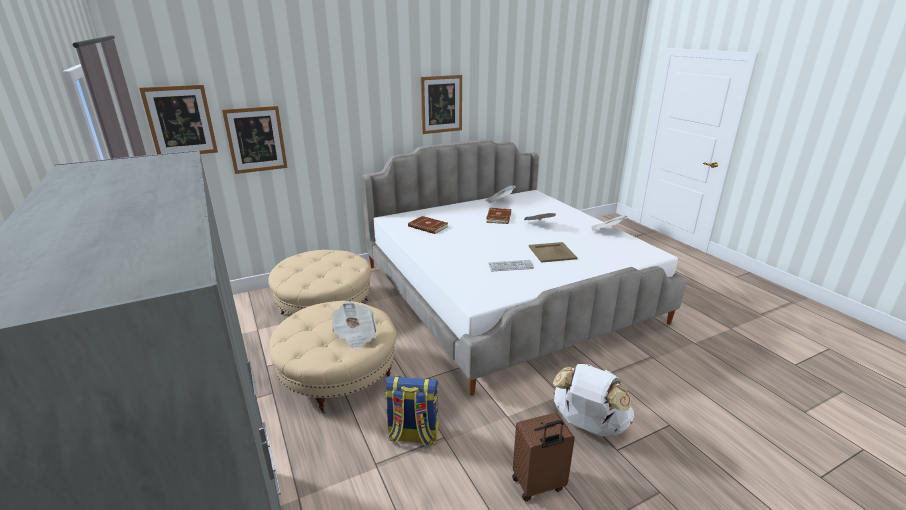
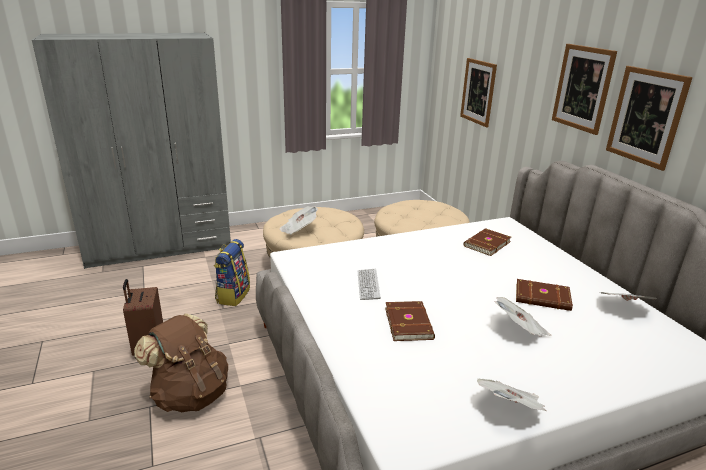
camera: 95 degrees right, 0 degrees up
(180, 121) = (450, 61): picture -> picture (582, 88)
(551, 252) = (409, 323): beige tray -> brown book
(588, 425) = (190, 394): white backpack -> brown backpack

